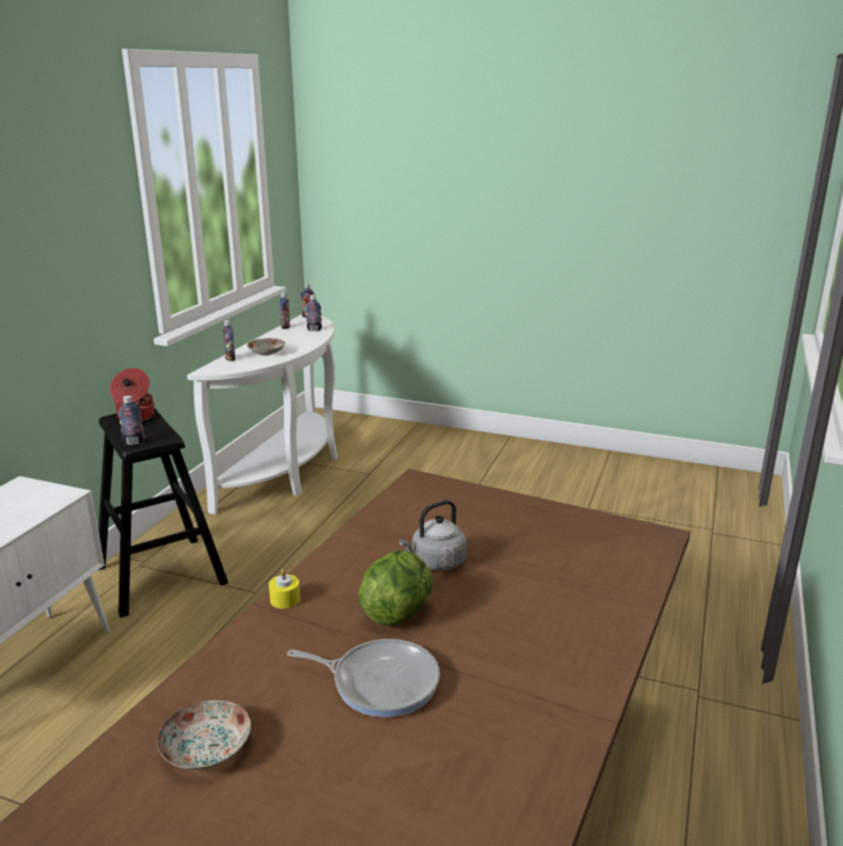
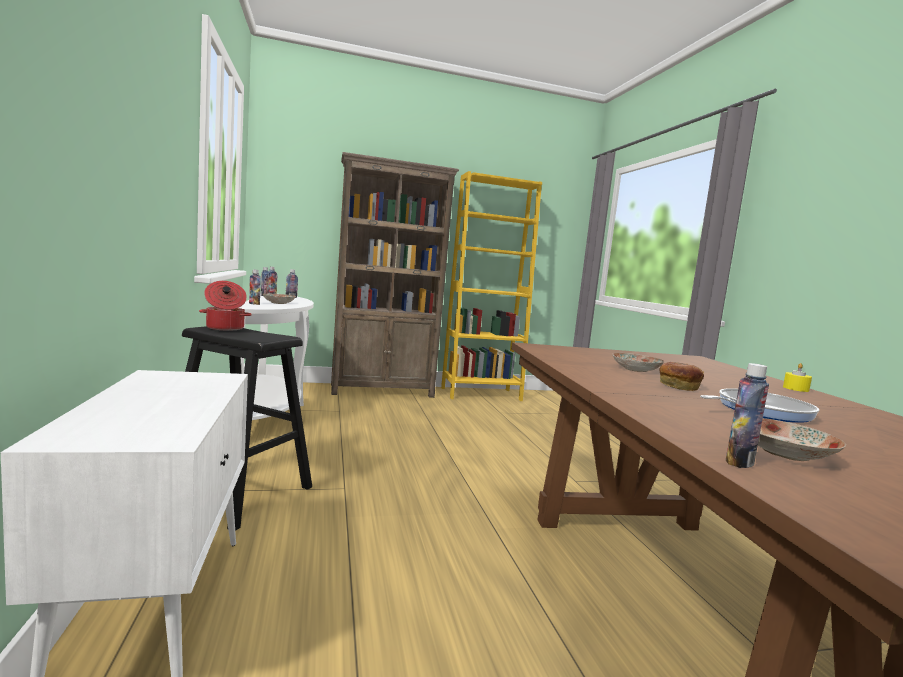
camera: 35 degrees left, 15 degrees down
(134, 442) = (258, 338): bottle -> bottle (739, 462)
(285, 599) = (605, 388): yellow candle -> yellow candle (795, 389)
(398, 612) = (678, 386): lettuce -> bread
(435, 563) = (636, 370): grey kettle -> plate
(463, 443) = (383, 391): none -> brown bookcase
(605, 465) = (481, 394): none -> yellow bookcase

